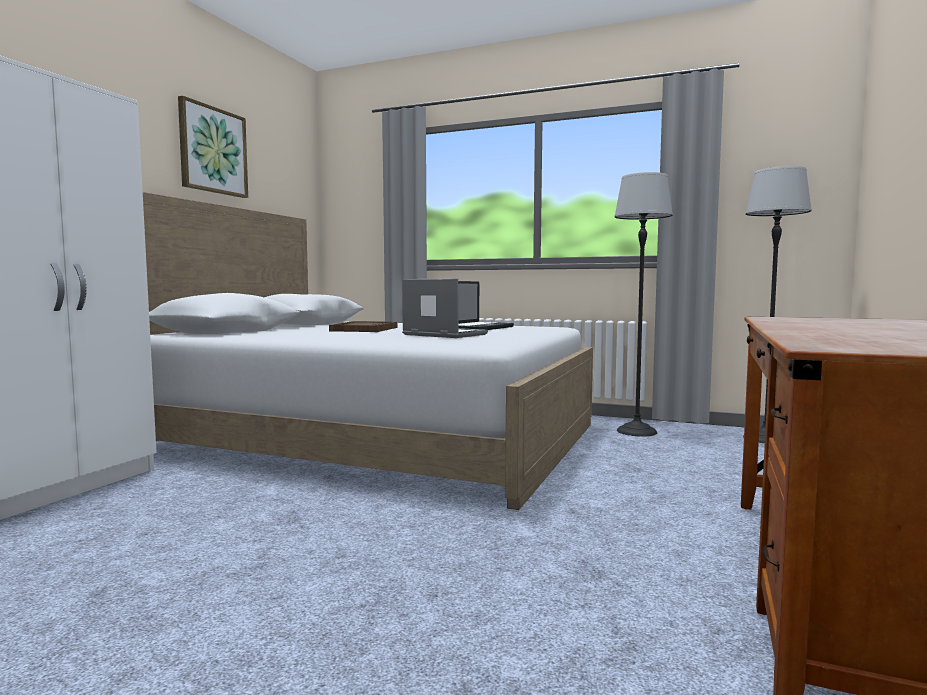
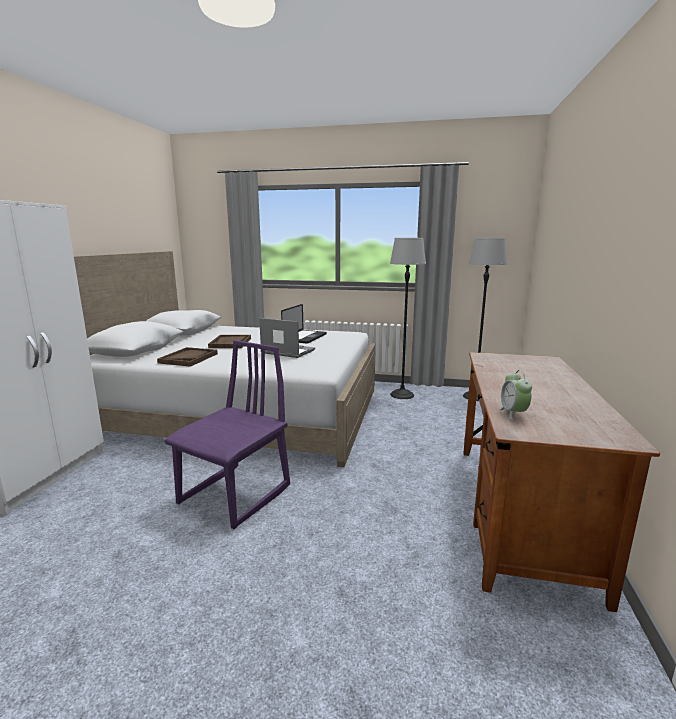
camera: 10 degrees left, 10 degrees up
(213, 150) = (105, 213): picture -> none
(293, 336) = (188, 358): none -> brown tray
(325, 532) = (236, 495): none -> purple chair
(827, 339) = (513, 413): none -> alarm clock

